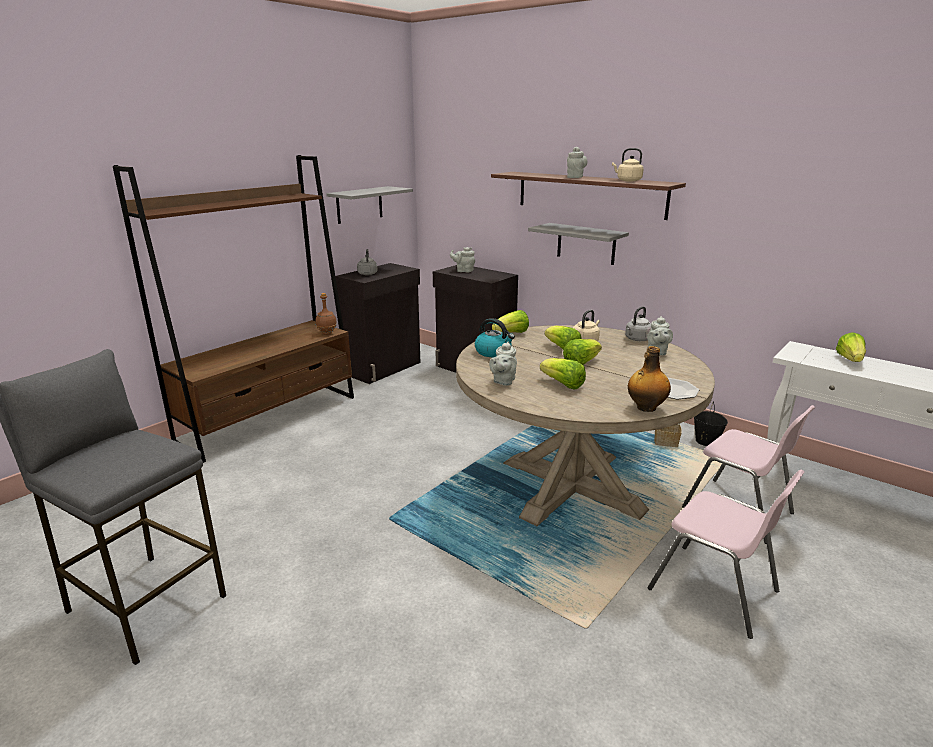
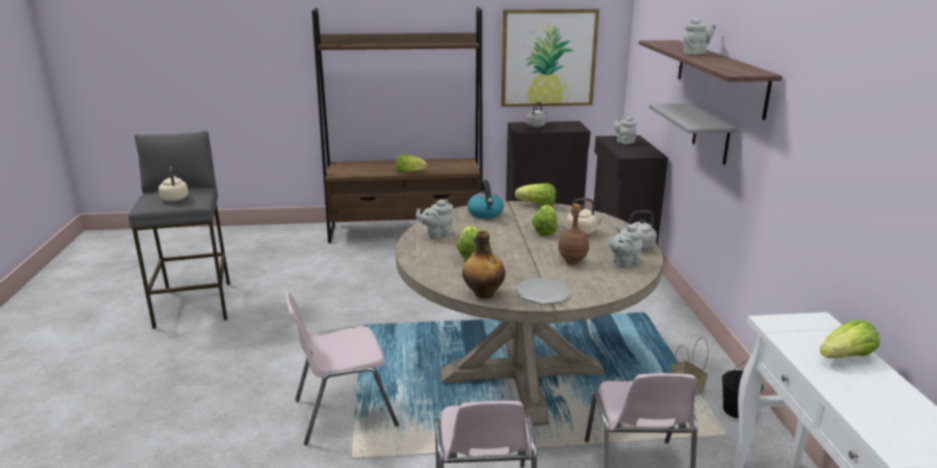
camera: 45 degrees right, 0 degrees up
(327, 333) = (463, 170): brown bottle -> brown bottle (573, 262)
(359, 205) = (548, 58): grey shelf -> picture
(511, 599) = (343, 412): none -> pink chair
(581, 363) = (529, 245): lettuce -> lettuce (409, 172)
(627, 180) = (726, 64): beige kettle -> beige kettle (175, 198)

